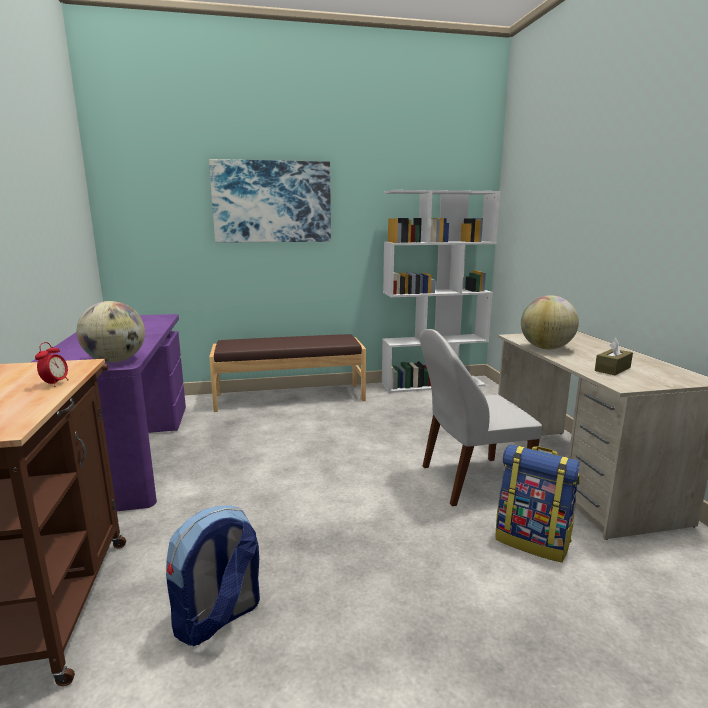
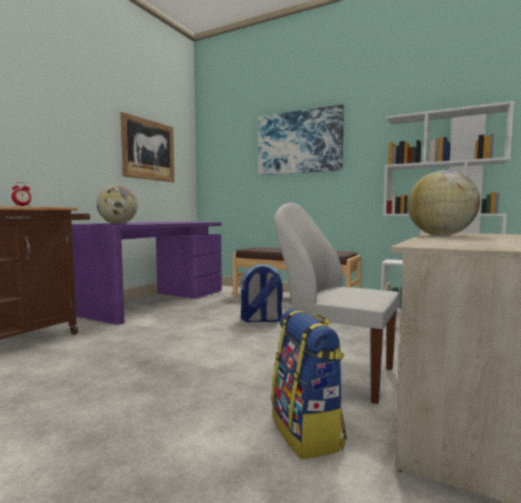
camera: 40 degrees right, 10 degrees down
(53, 211) = (148, 150): none -> picture
(218, 618) = (41, 375): backpack -> backpack (261, 320)
(612, 369) = (462, 242): brown tissue box -> none

